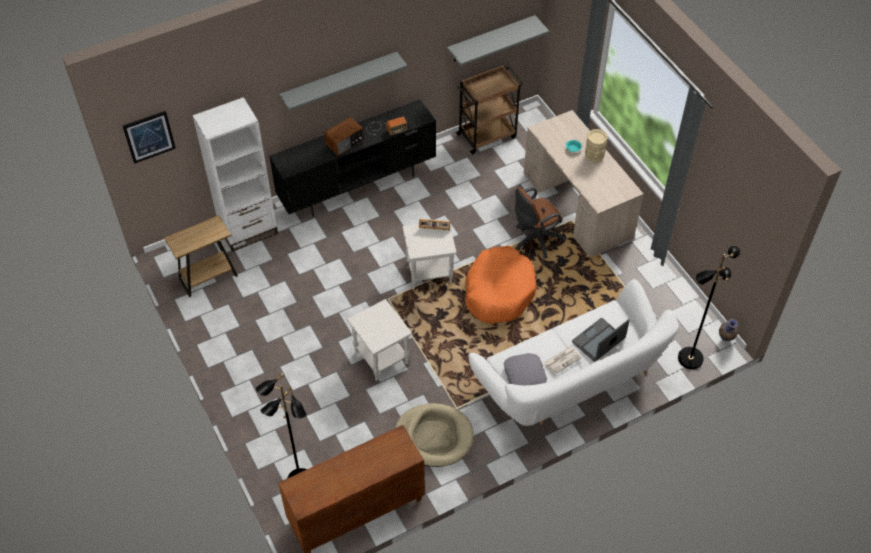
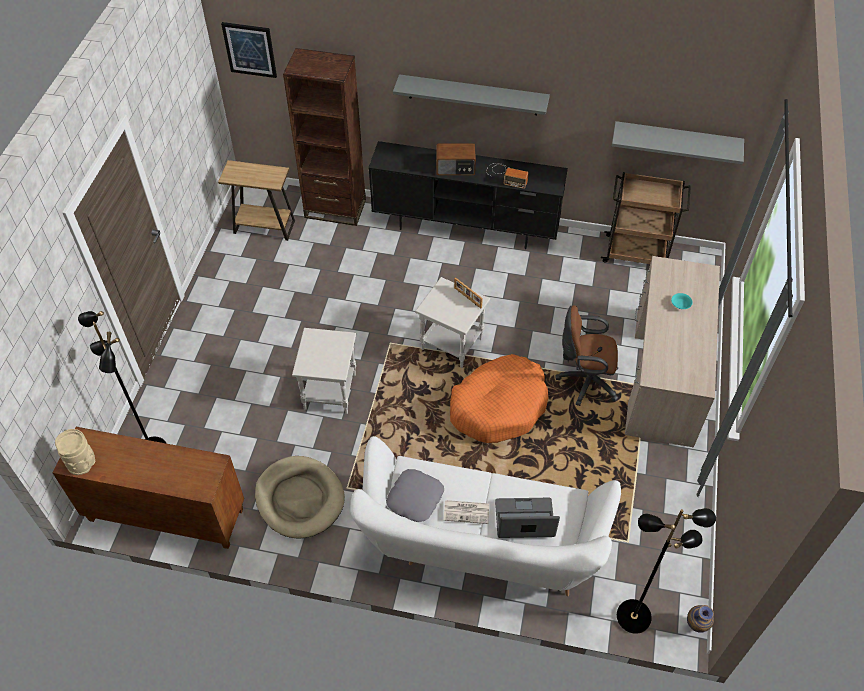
camera: 40 degrees right, 0 degrees up
(248, 231) = (335, 209): white bookcase -> brown bookcase
(594, 155) = (697, 325): beige vase -> beige vase (82, 463)

